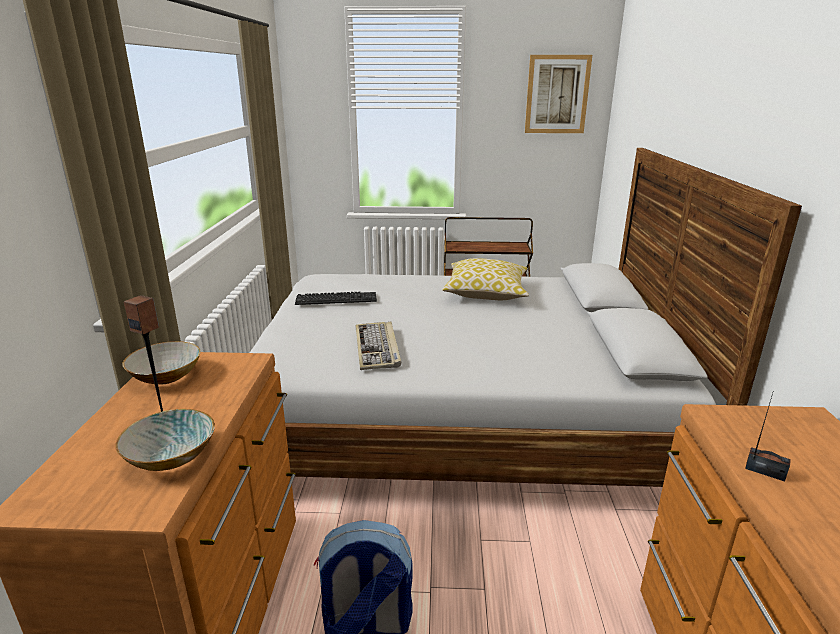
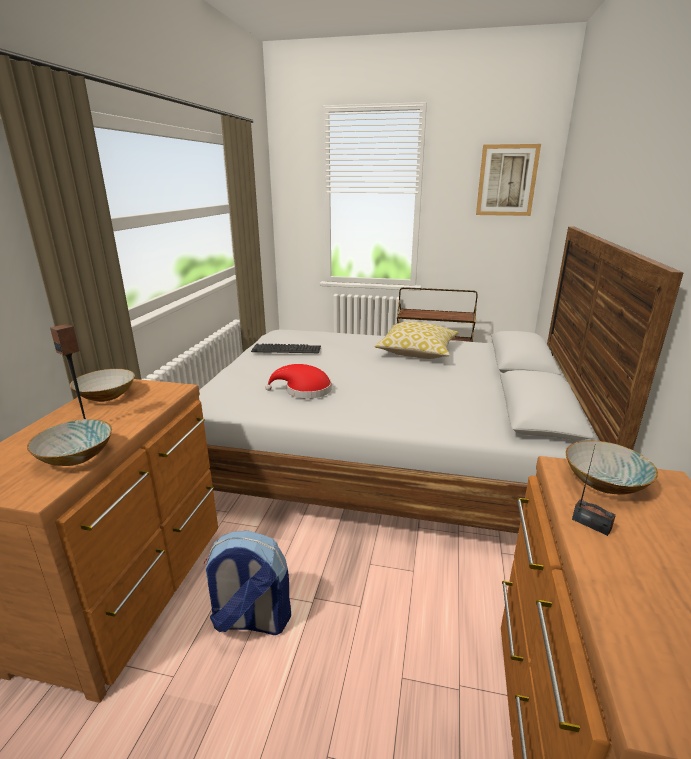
camera: 10 degrees right, 0 degrees up
(377, 348) = (304, 390): keyboard -> red hat
(758, 427) = (604, 483): none -> bowl

